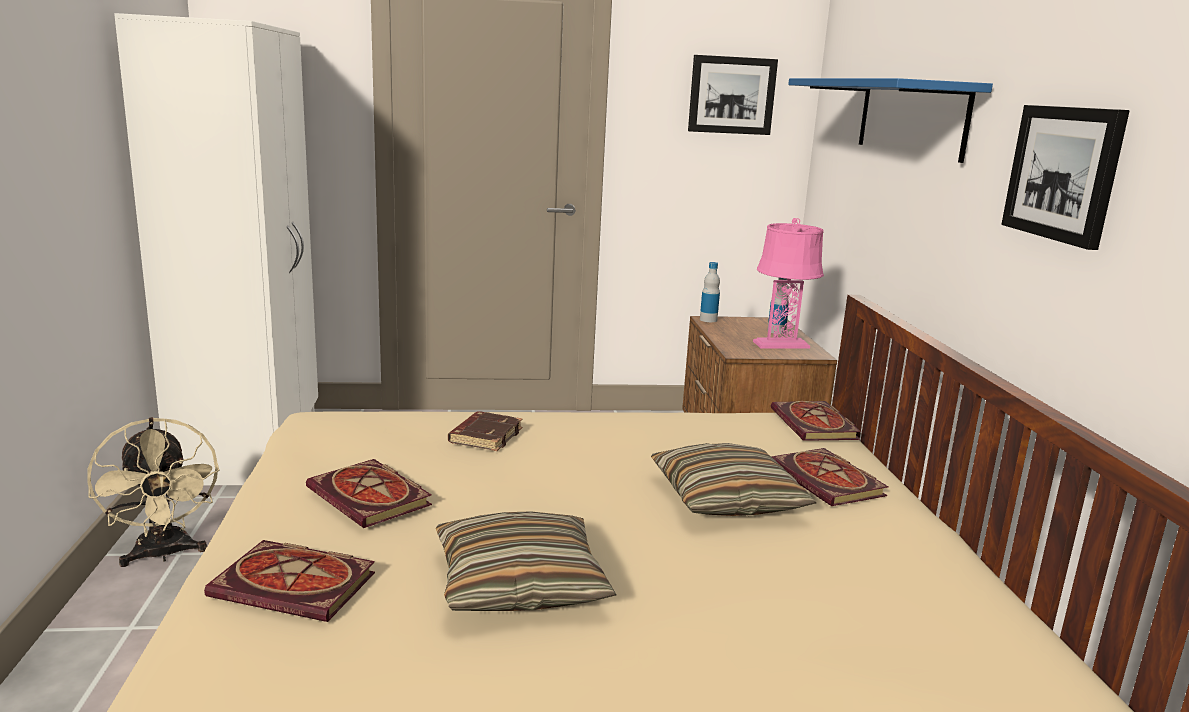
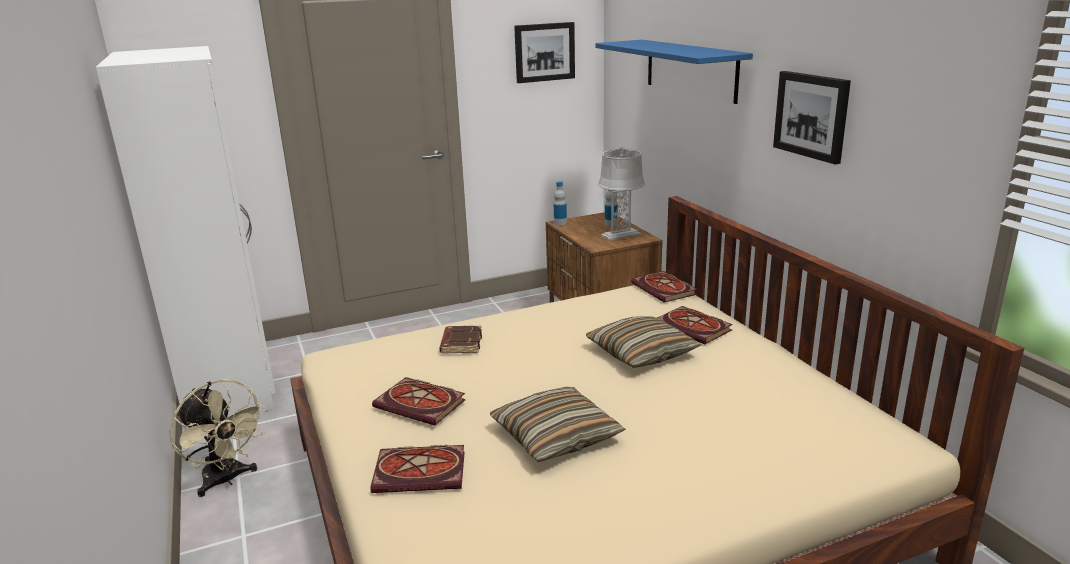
camera: 15 degrees left, 5 degrees up
(780, 345) = (620, 235): pink table lamp -> grey table lamp

